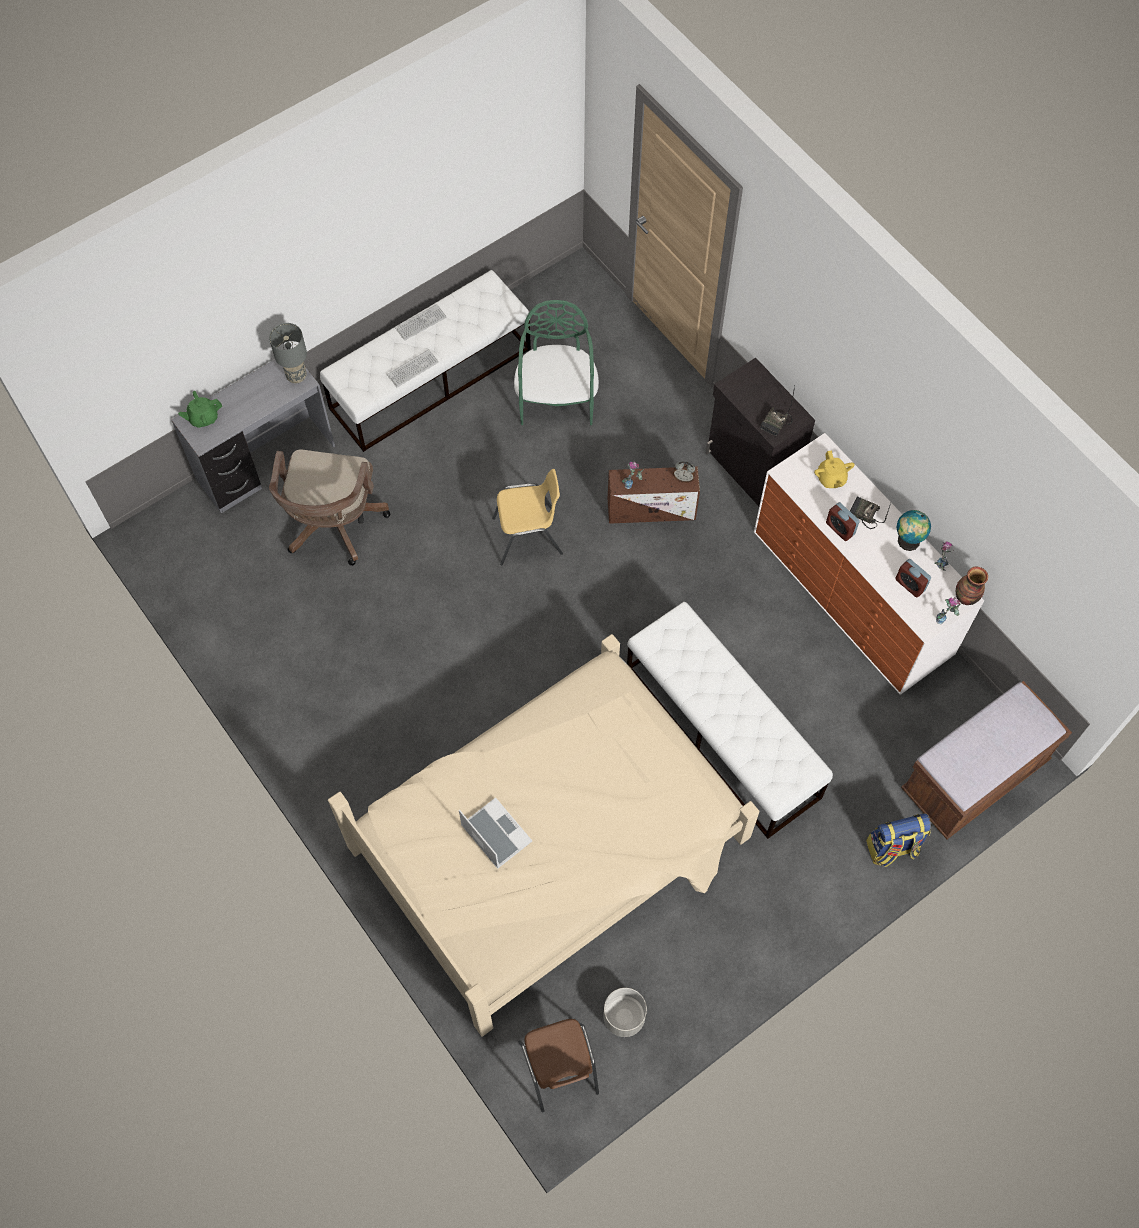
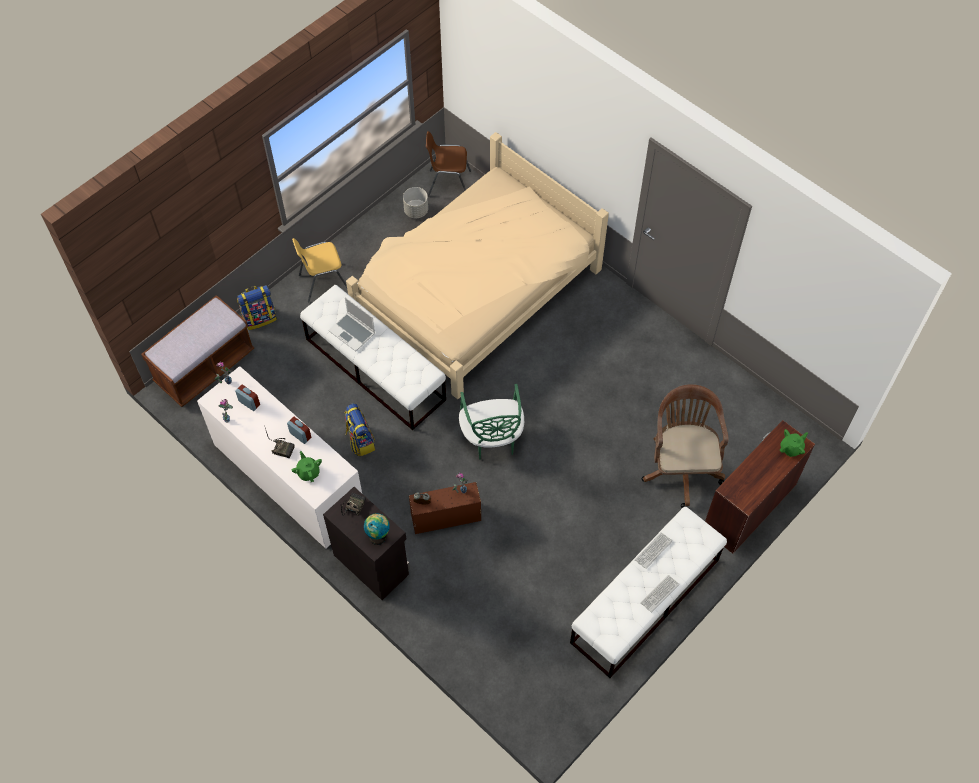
camera: 170 degrees right, 5 degrees down
(267, 464) = (748, 506): grey desk -> brown desk
(297, 376) = (734, 493): grey table lamp -> none
(495, 833) = (507, 240): laptop -> laptop (353, 332)
(528, 537) = (534, 481): yellow chair -> yellow chair (323, 282)
(557, 399) = (537, 599): green chair -> green chair (492, 438)
(559, 1068) = (448, 183): brown chair -> brown chair turned 60 degrees counterclockwise
(753, 628) = (360, 440): none -> backpack
(831, 478) = (308, 472): yellow teapot -> green teapot
(907, 542) = (251, 433): globe -> globe (378, 535)
(965, 597) = (210, 400): vase -> none

